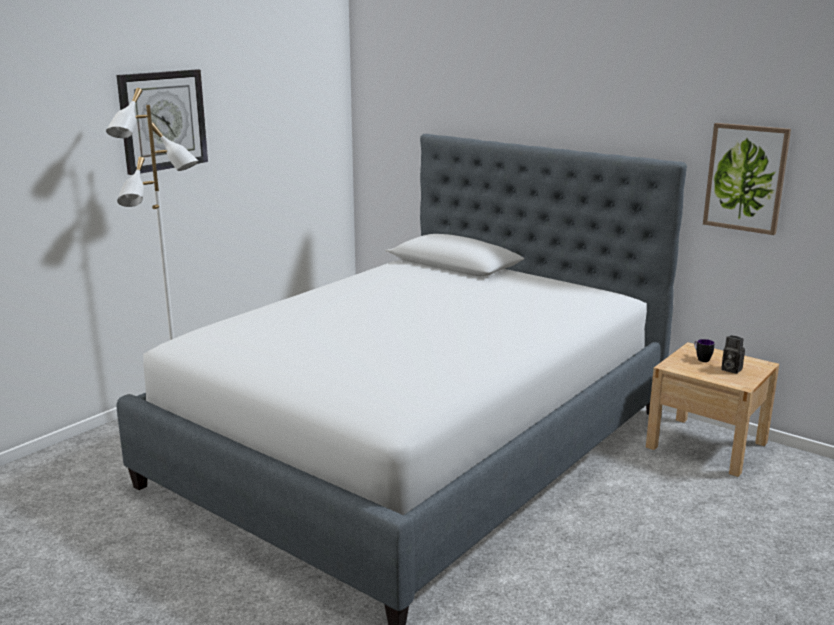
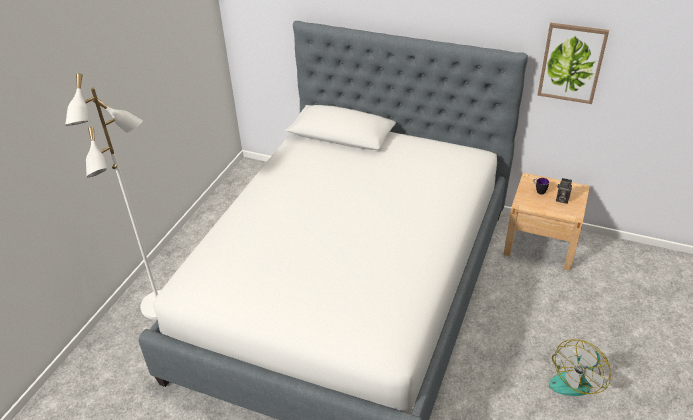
camera: 15 degrees left, 20 degrees up
(163, 120) = (88, 75): wall clock -> none
(696, 585) = (575, 379): none -> fan

